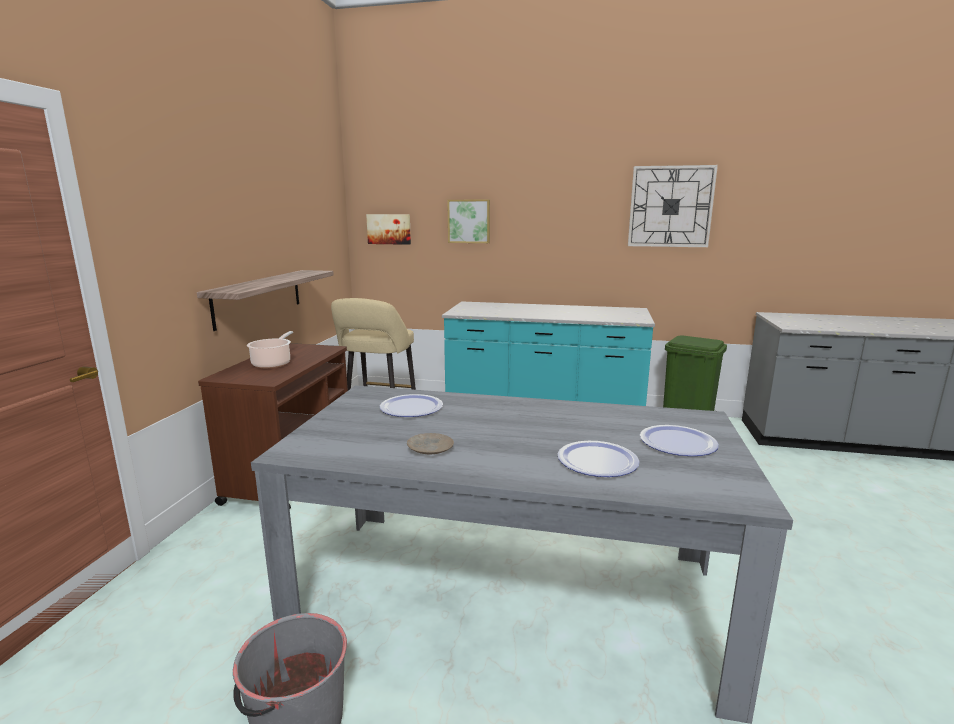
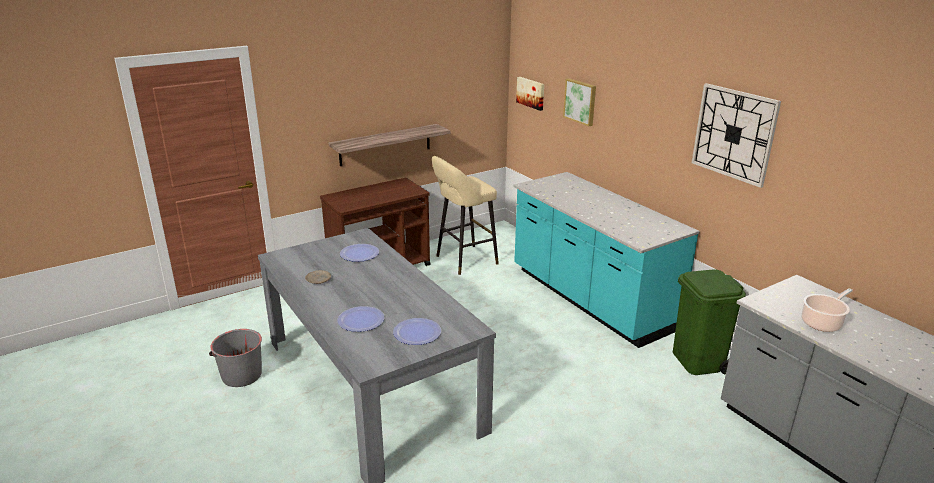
camera: 45 degrees right, 10 degrees up
(273, 363) = (368, 194): cooking pot -> cooking pot (822, 322)

